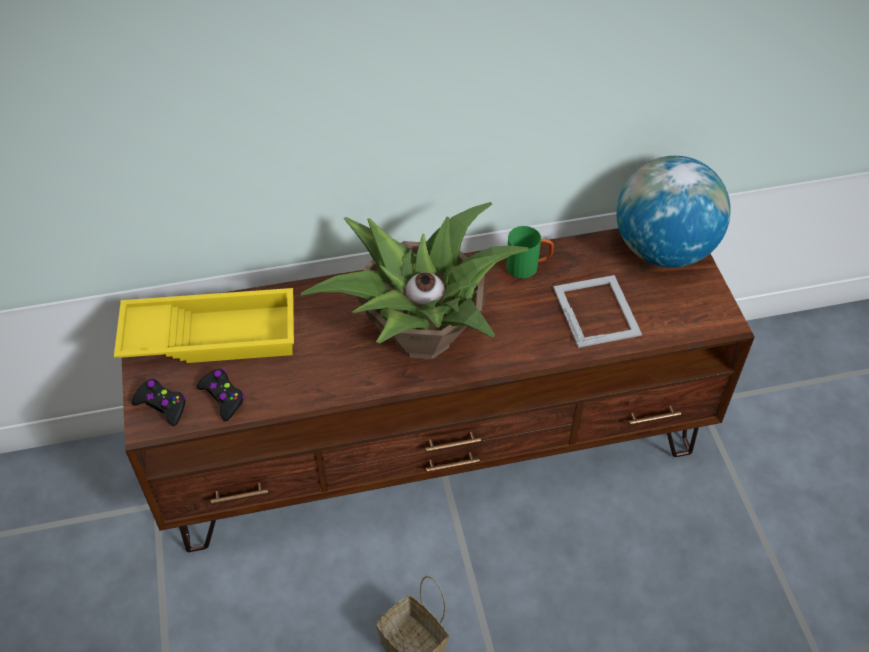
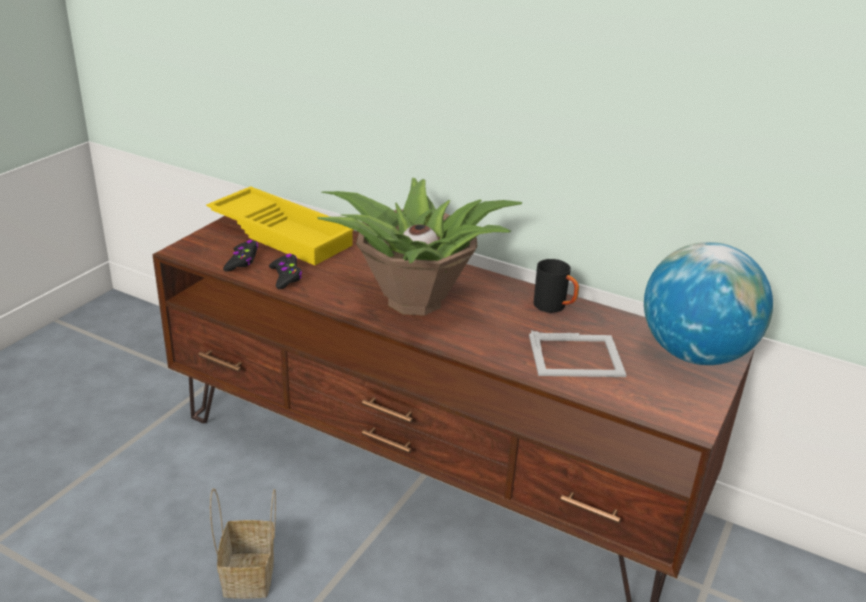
camera: 40 degrees right, 20 degrees down
(162, 405) = (204, 247): black game controller -> black game controller (286, 277)
(528, 267) = (554, 307): green mug -> black mug
(597, 310) = (577, 356): picture frame -> picture frame turned 60 degrees clockwise

